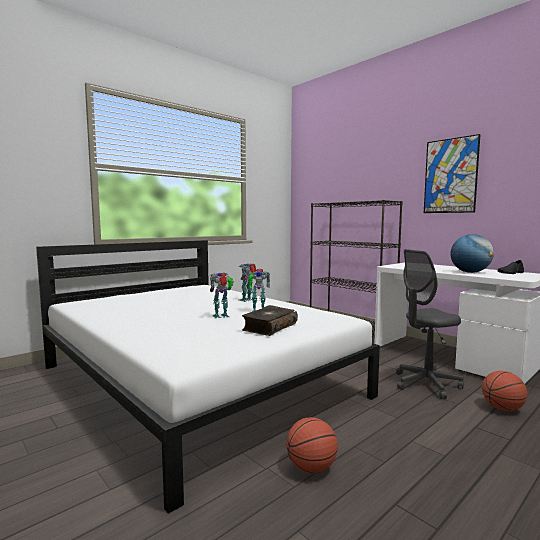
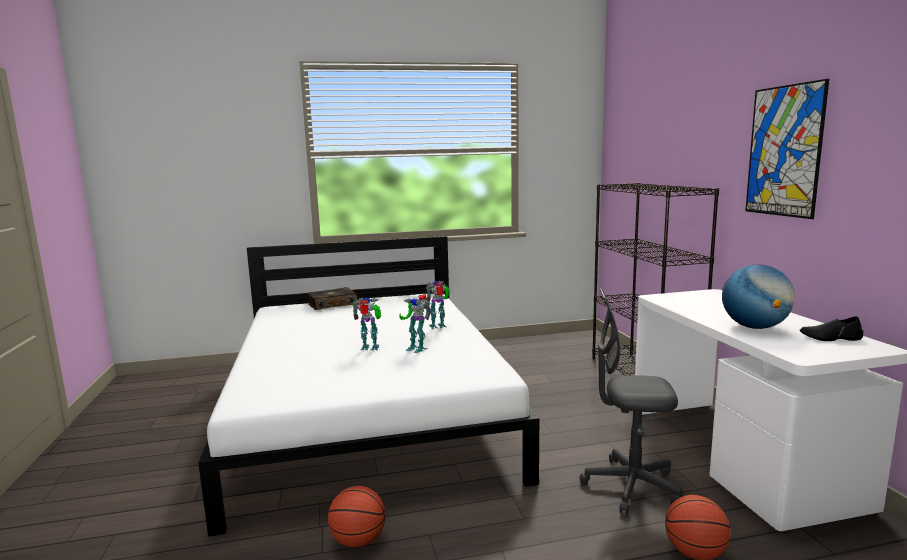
camera: 30 degrees right, 5 degrees up
(269, 327) = (389, 373): book -> book (332, 304)

